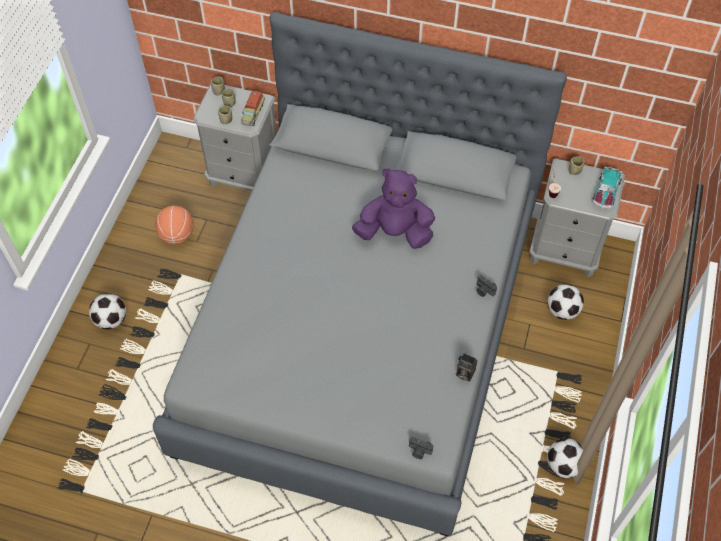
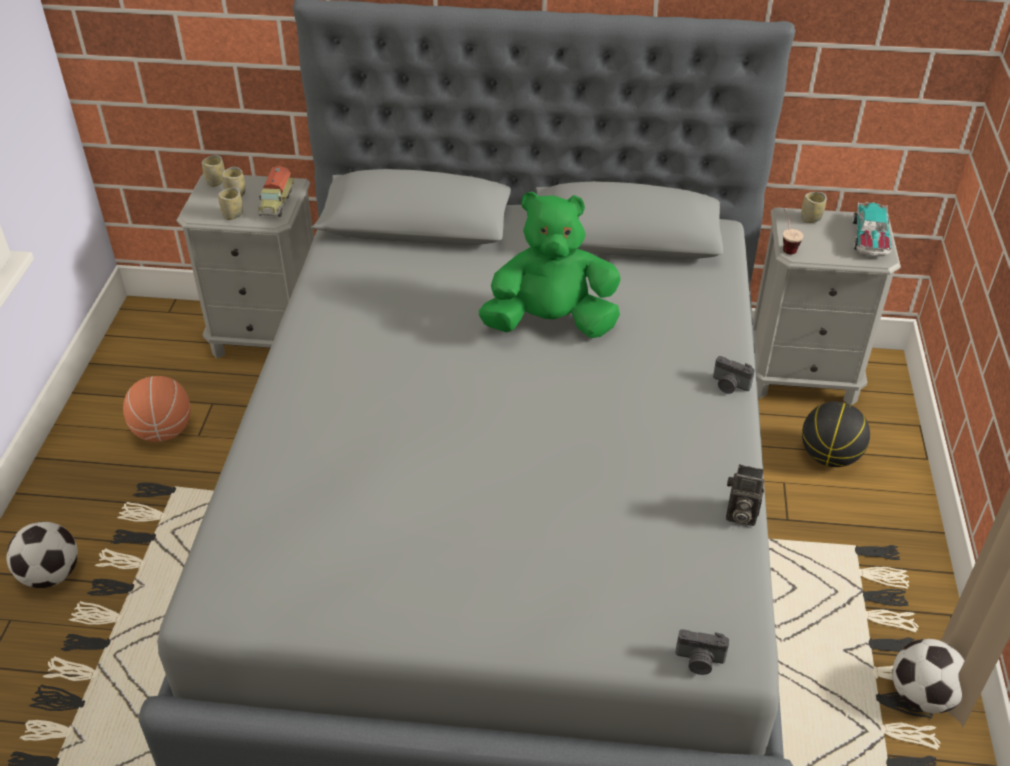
camera: 10 degrees left, 15 degrees down
(395, 232) = (551, 323): purple plush toy -> green plush toy
(562, 311) = (828, 456): football -> basketball

